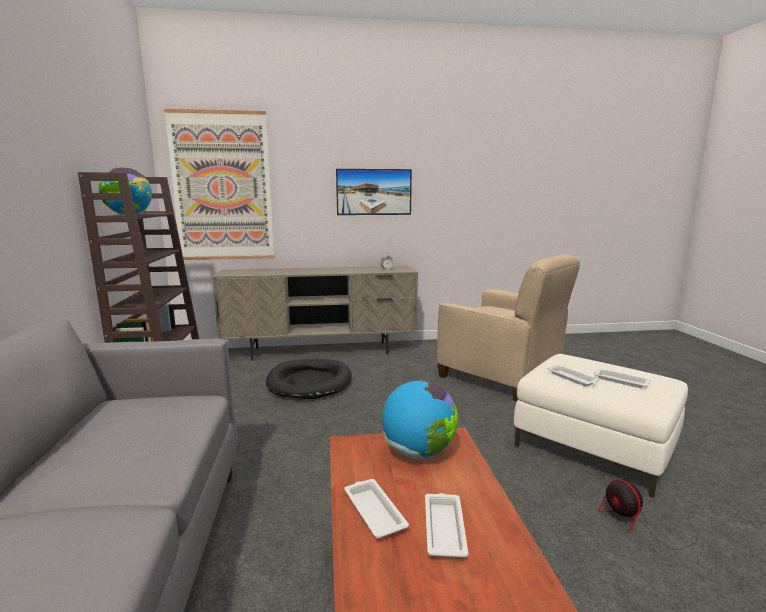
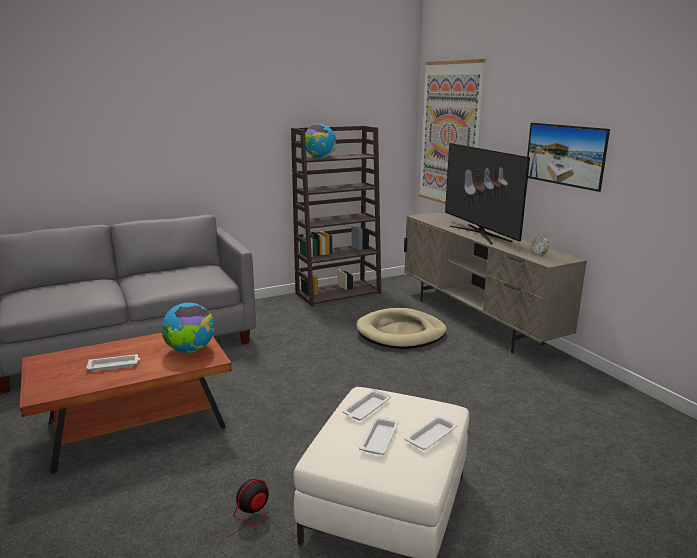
camera: 70 degrees right, 5 degrees up
(310, 382) = (401, 333): black dog bed -> beige dog bed
(314, 270) = (479, 233): none -> television
(373, 511) = (129, 347): white tray -> white tray (432, 436)
(501, 375) = (534, 433): beige armchair -> none

